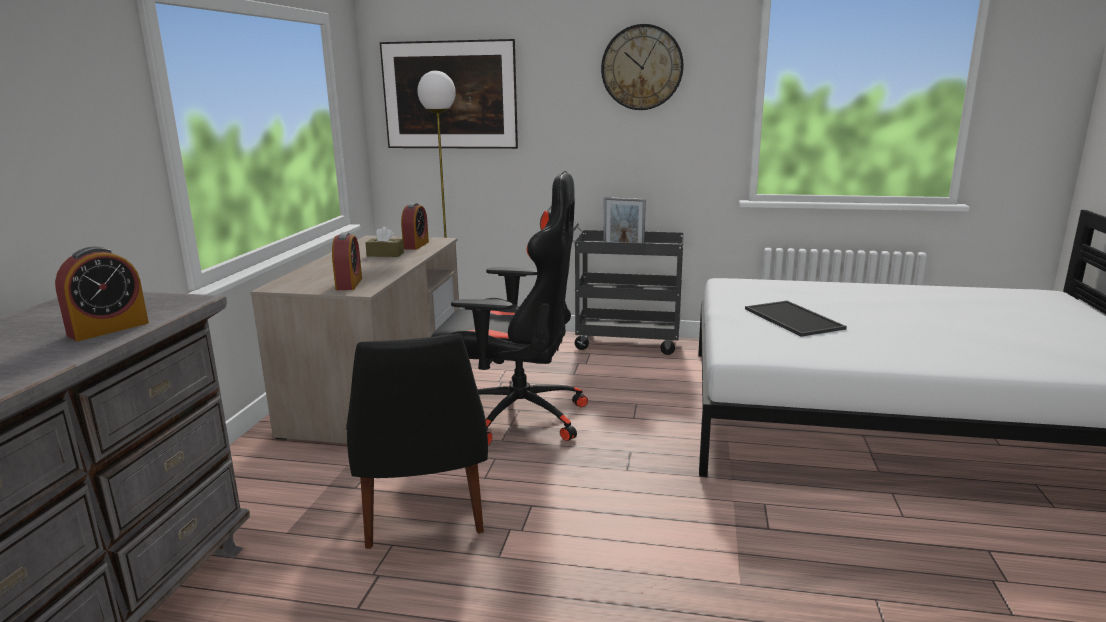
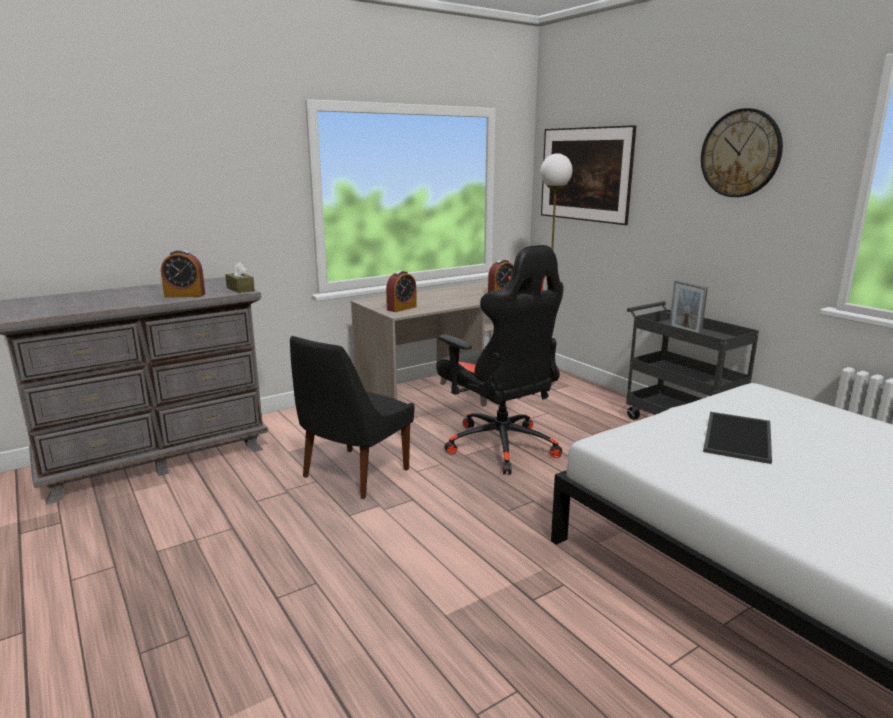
camera: 45 degrees right, 0 degrees up
(385, 254) = (468, 295): brown tissue box -> brown tissue box (240, 289)

